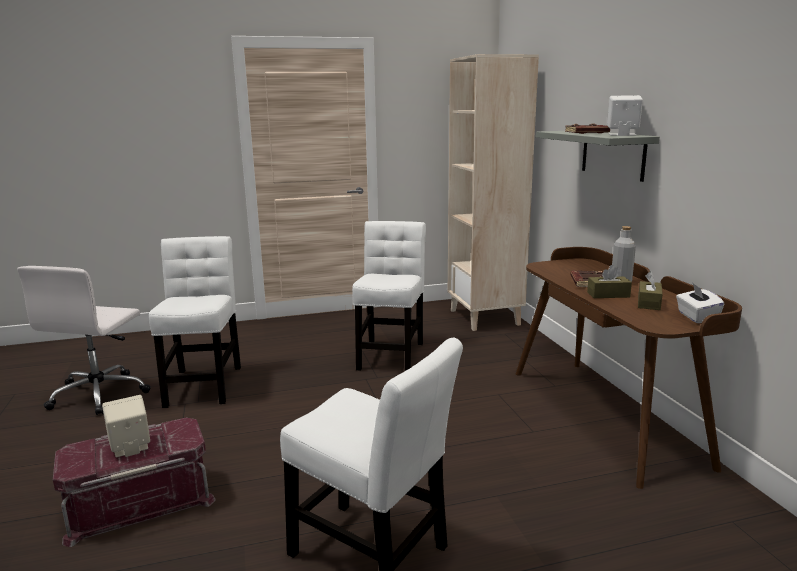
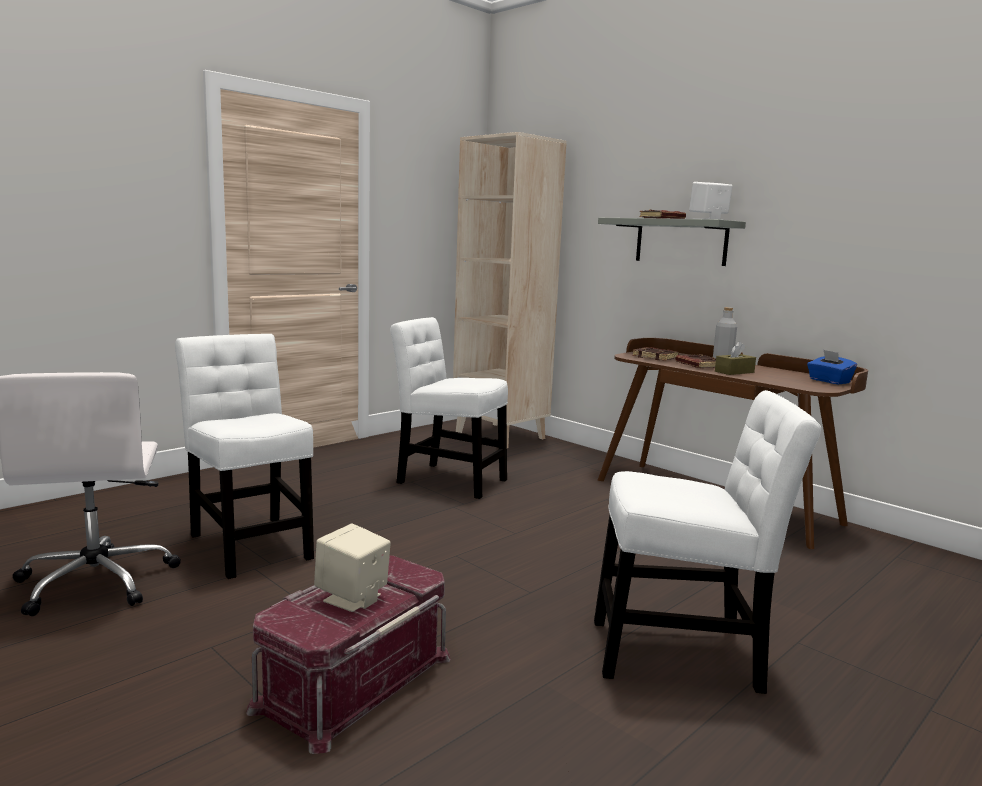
camera: 30 degrees left, 5 degrees down
(391, 354) = (447, 480): white chair -> white chair turned 45 degrees counterclockwise
(564, 269) = (656, 357): none -> brown book
(649, 303) = (776, 375): brown tissue box -> none
(696, 317) = (829, 381): white tissue box -> blue tissue box

